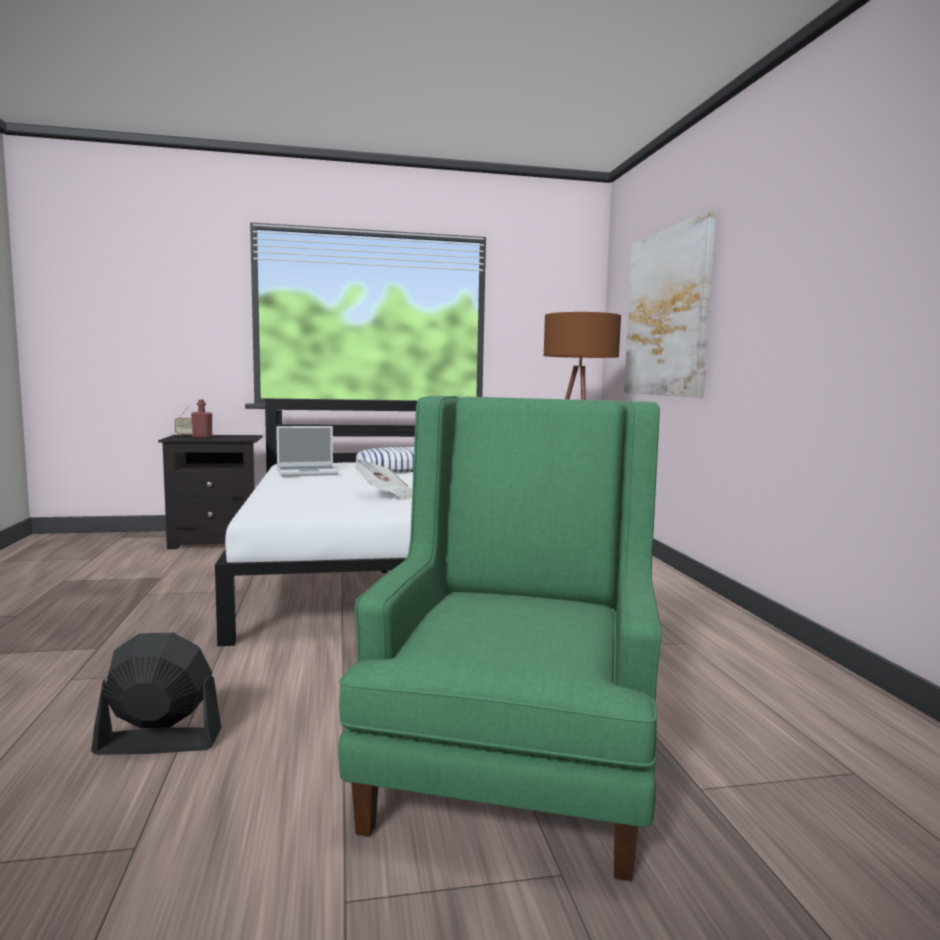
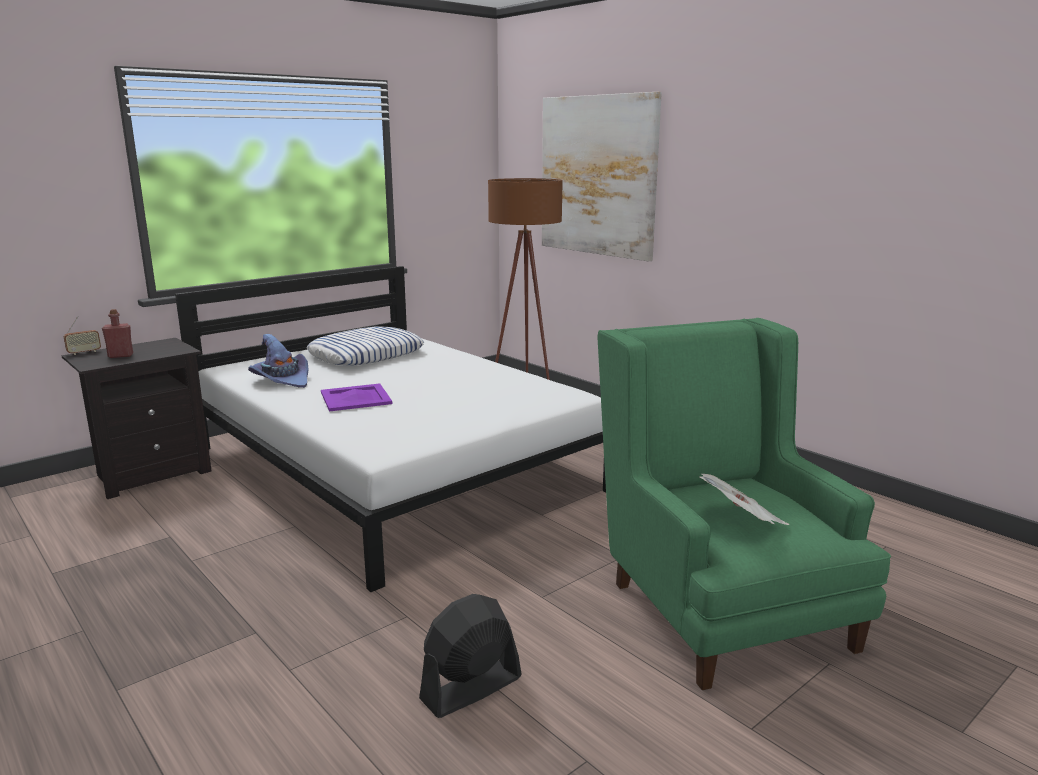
camera: 30 degrees left, 10 degrees up
(308, 472) = (282, 380): laptop -> purple hat
(331, 486) = (356, 398): none -> purple tray
(385, 496) = (432, 401): newspaper -> newspaper (741, 521)

